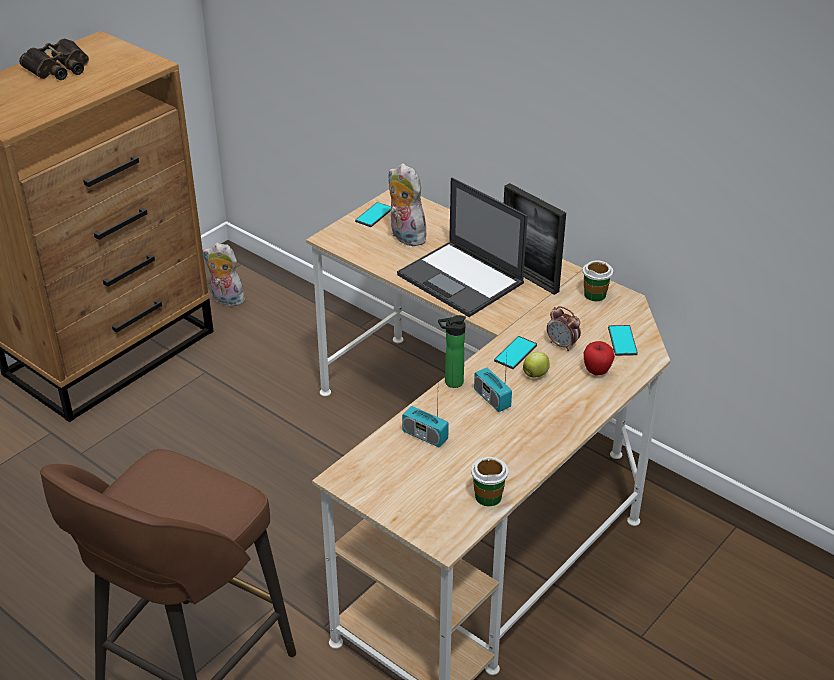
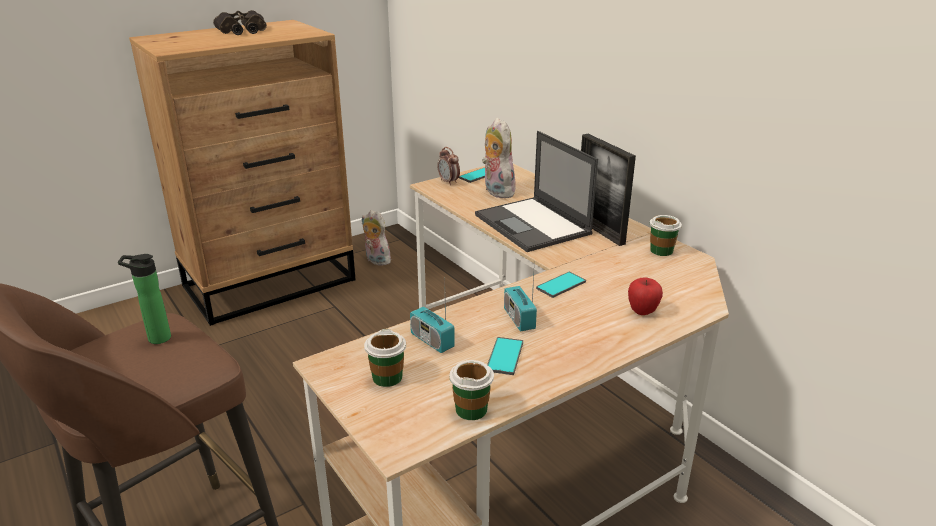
camera: 15 degrees right, 10 degrees down
(404, 480) = (387, 377): none -> cup
(451, 383) = (483, 300): bottle -> bottle (156, 338)
(536, 374) = (575, 305): apple -> none
(562, 345) = (613, 285): alarm clock -> alarm clock (449, 182)
(622, 341) = (679, 290): phone -> phone (505, 356)

